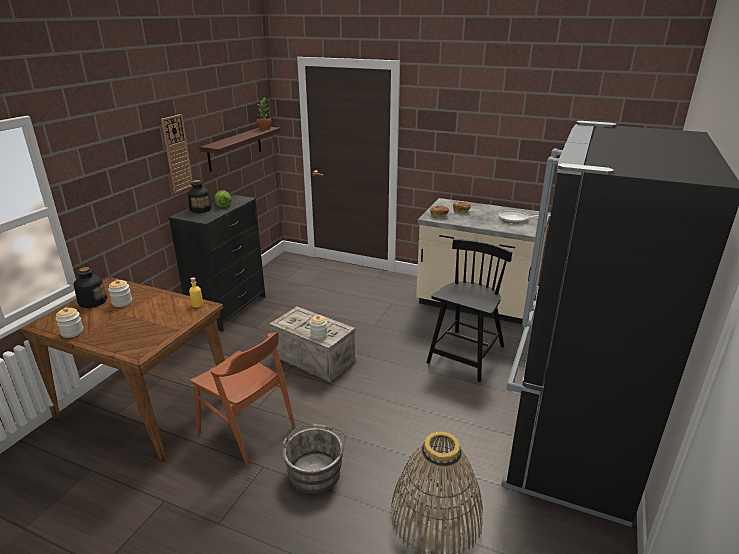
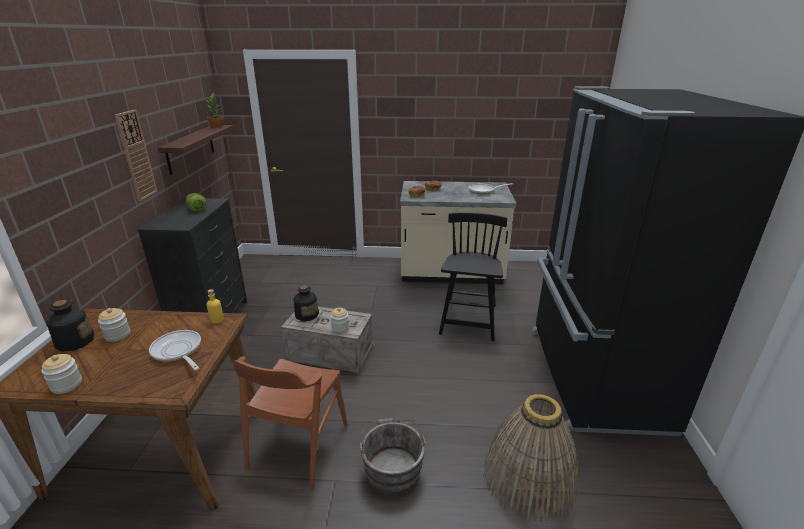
camera: 20 degrees left, 0 degrees up
(155, 324) = (178, 352): none -> frying pan
(201, 209) = (172, 216): bottle -> bottle (307, 315)
(247, 430) = (298, 446): brown chair -> brown chair turned 90 degrees clockwise

